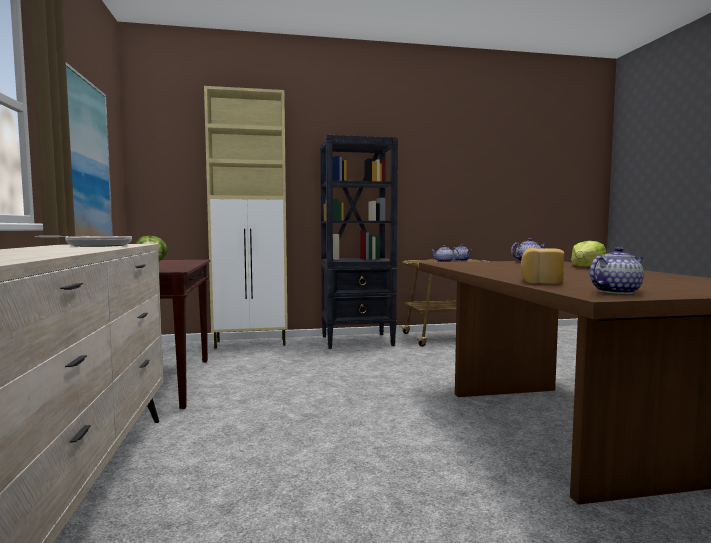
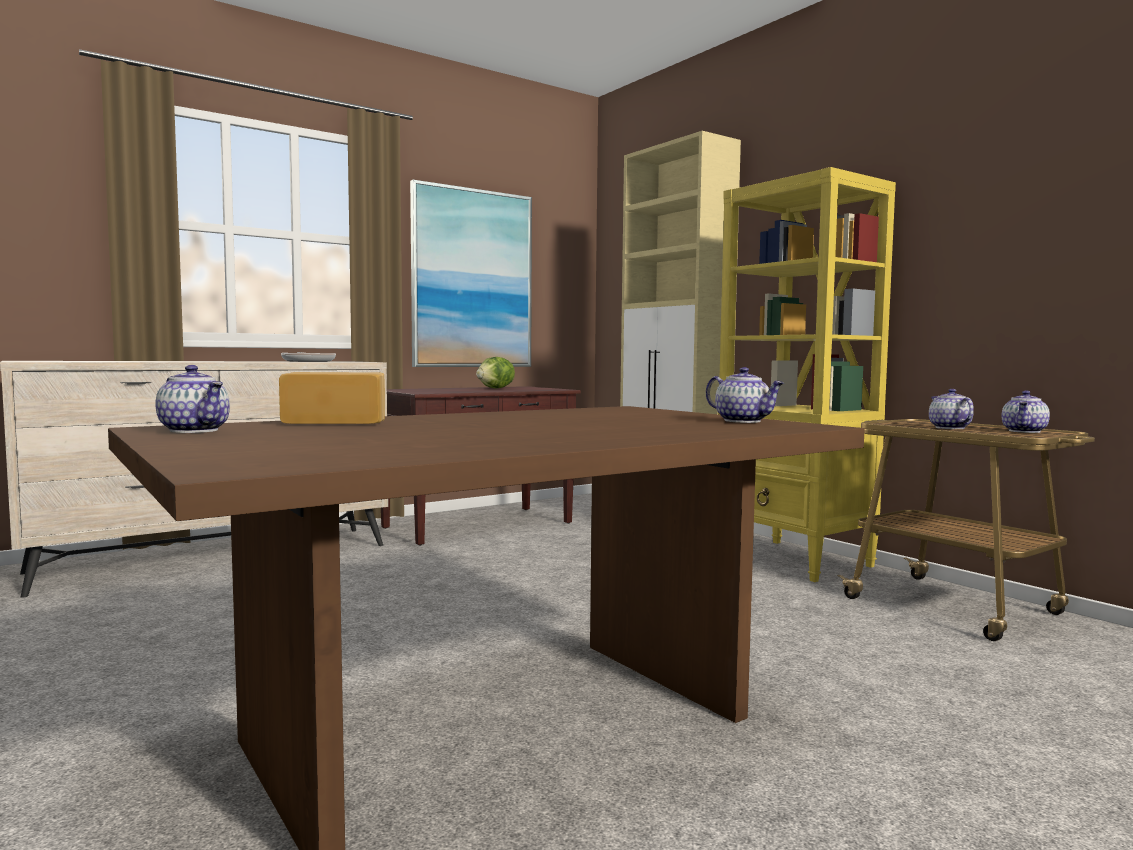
camera: 65 degrees right, 0 degrees up
(358, 341) = (794, 560): black bookcase -> yellow bookcase
(586, 267) = (668, 432): lettuce -> none

